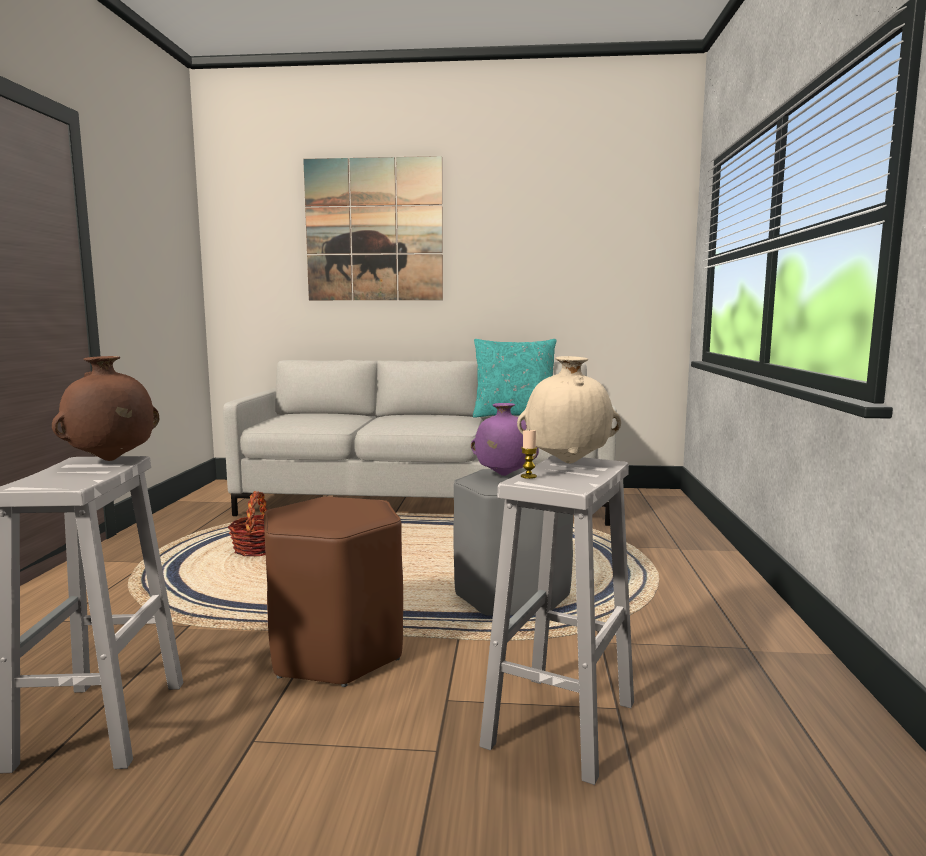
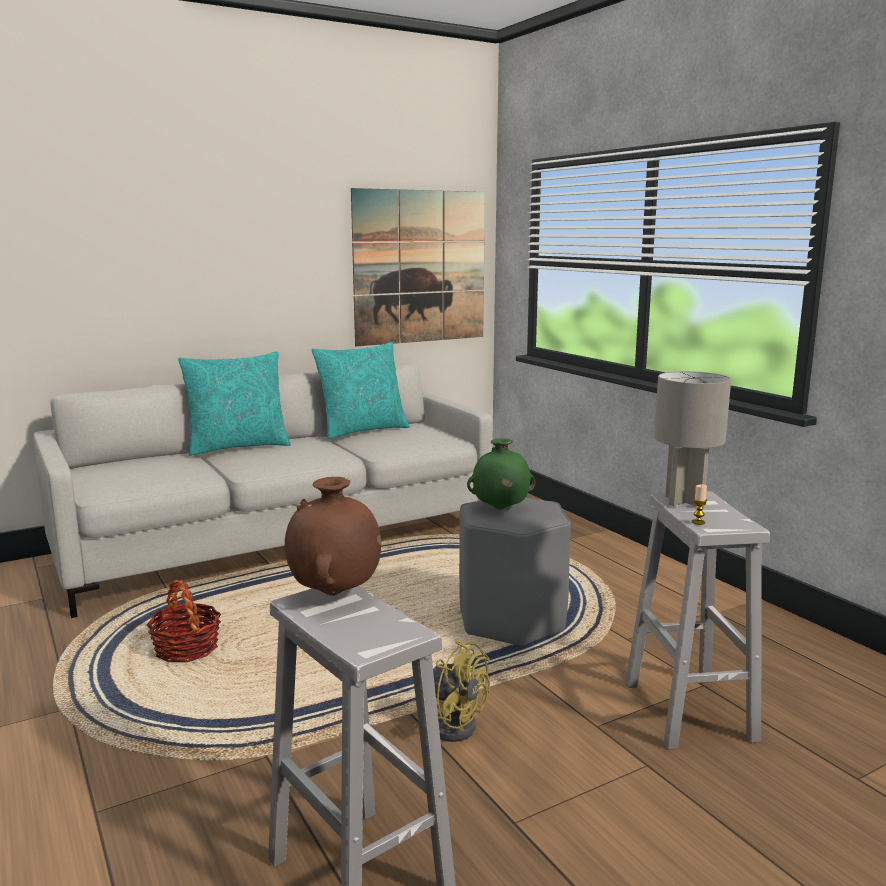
camera: 35 degrees left, 5 degrees up
(336, 651) = (452, 723): brown stool -> yellow fan
(374, 230) = (160, 216): picture -> picture (420, 267)
(400, 415) = (238, 447): none -> turquoise pillow
(503, 475) = (500, 509): purple vase -> green vase
(568, 462) = (684, 501): beige vase -> grey table lamp

